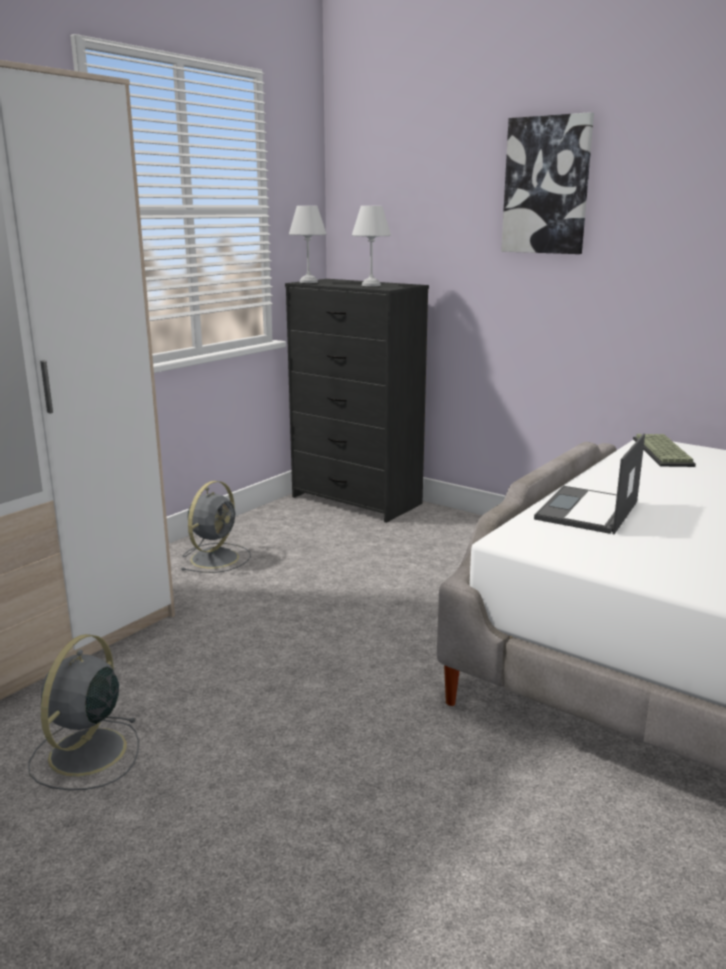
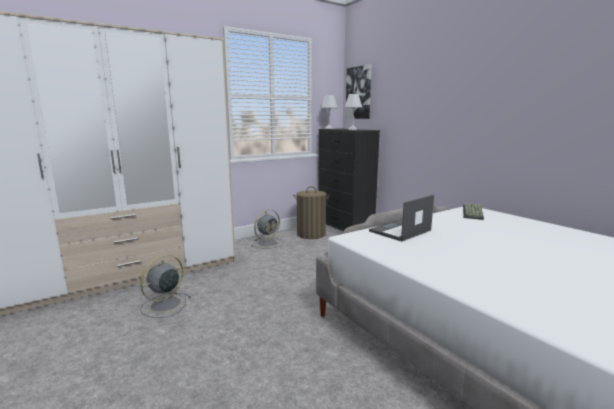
camera: 20 degrees right, 5 degrees down
(295, 523) = (311, 234): none -> laundry basket
(547, 186) = (430, 81): picture -> picture (359, 93)

